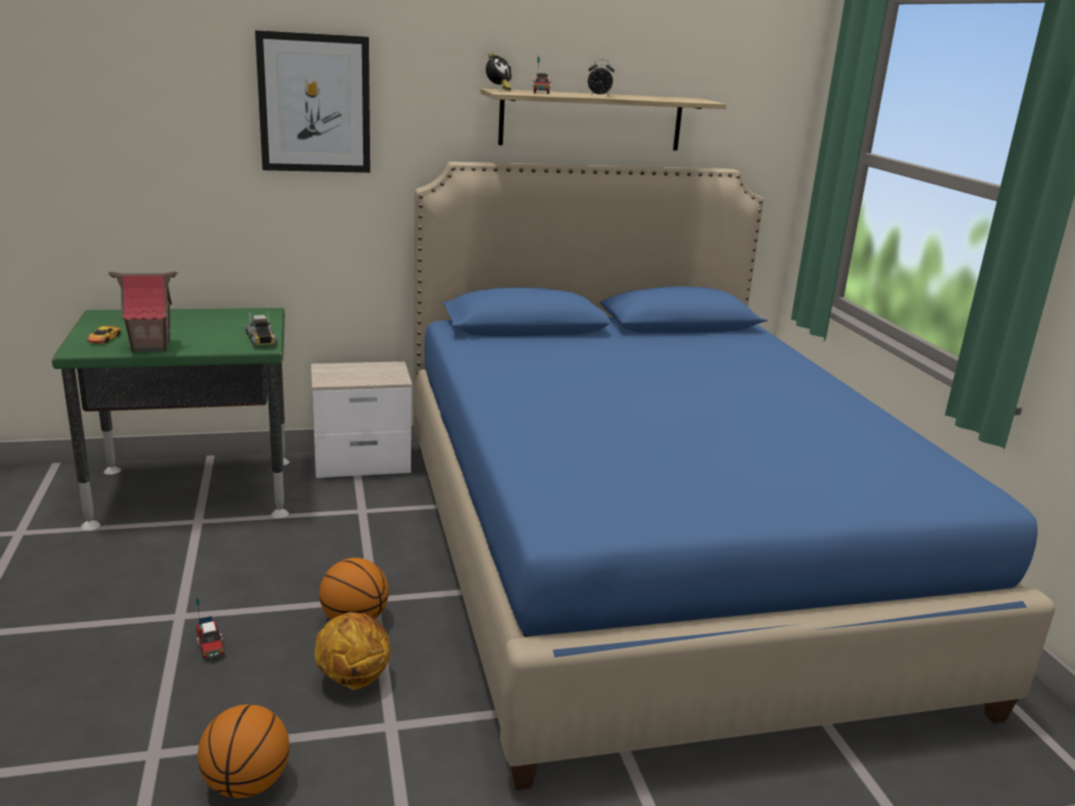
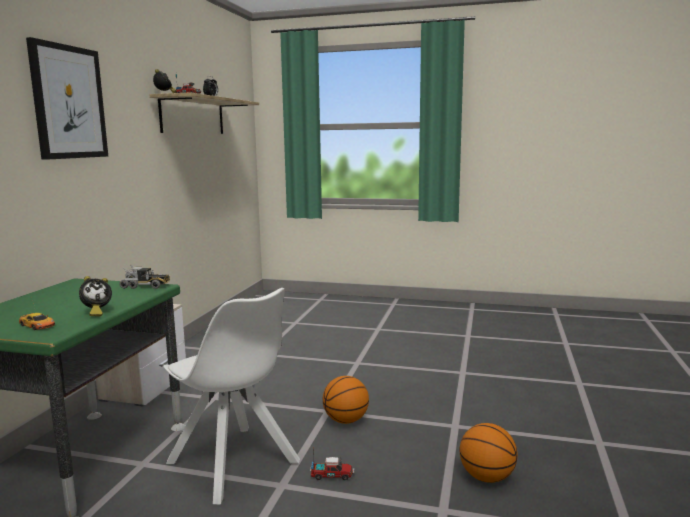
camera: 60 degrees left, 10 degrees down
(151, 347) = (96, 312): toy house -> alarm clock
(215, 572) = (234, 463): none -> white chair
(353, 678) = (405, 430): basketball -> none
(648, 556) = (353, 337): blue bed -> none

